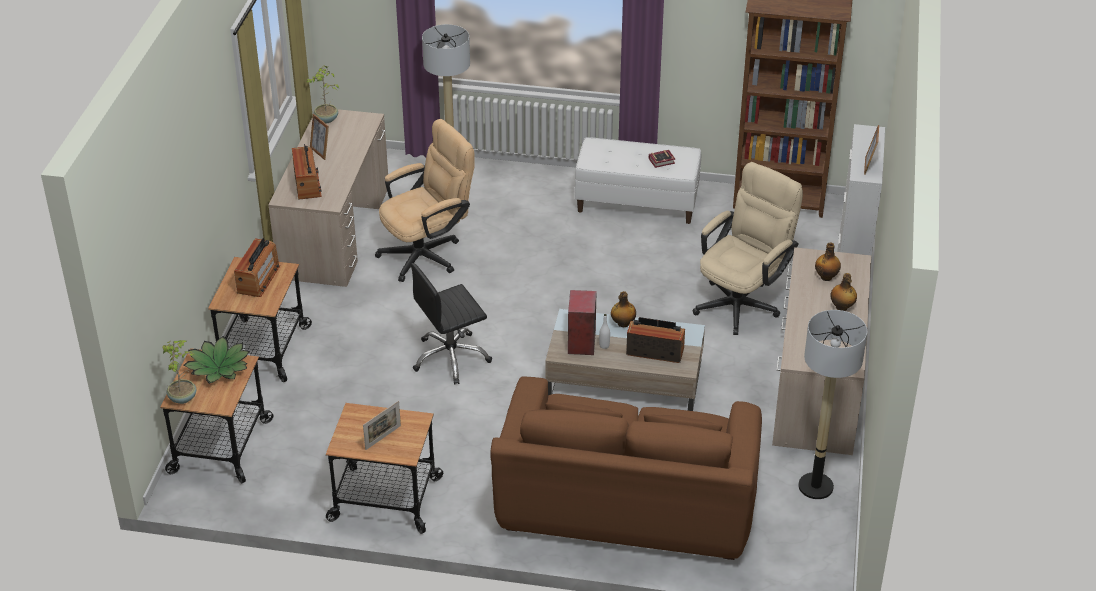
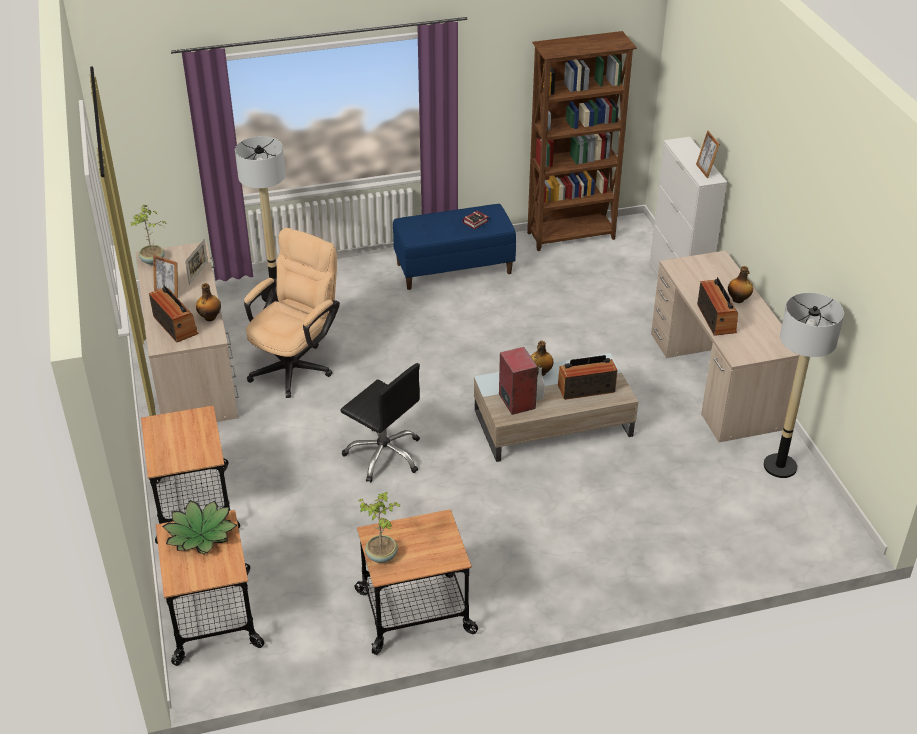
camera: 25 degrees left, 0 degrees up
(183, 397) = (183, 578): potted plant -> potted plant (382, 555)
(258, 279) = (182, 432): radio -> radio (716, 318)
(383, 437) = (419, 550): picture frame -> picture frame (198, 273)
(451, 358) = (384, 455): black office chair -> black office chair turned 90 degrees counterclockwise
(627, 505) = (638, 538): brown sofa -> none
(637, 203) = (454, 268): white bench -> blue bench
(742, 301) = (603, 327): beige office chair -> none
(826, 277) = (705, 278): bottle -> bottle (210, 317)

